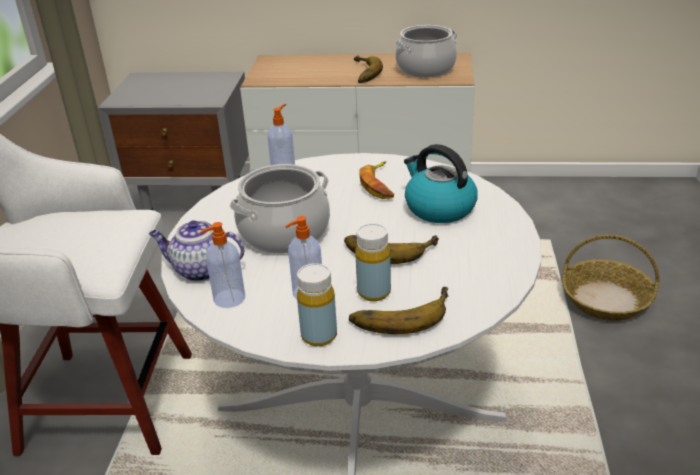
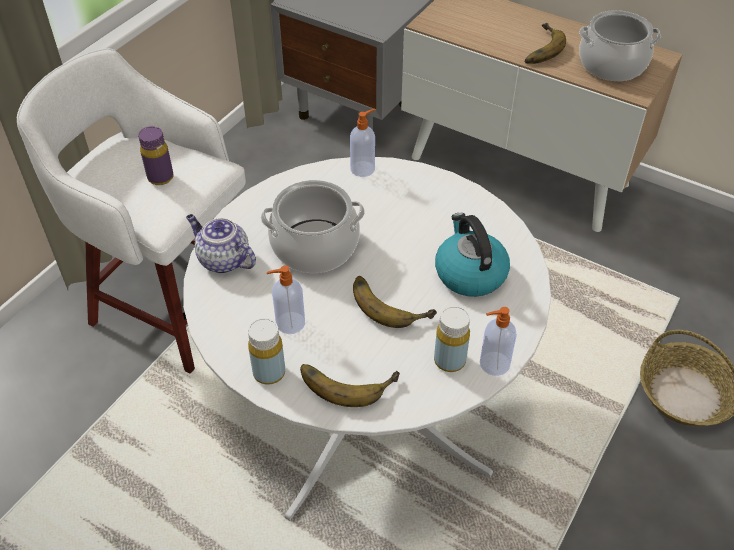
camera: 25 degrees right, 15 degrees up
(81, 236) = (160, 177): none -> purple bottle
(228, 299) = (225, 302): soap dispenser -> soap dispenser (493, 364)
(374, 292) = (343, 347): yellow bottle -> yellow bottle (449, 360)
(379, 185) = (436, 221): banana -> none

